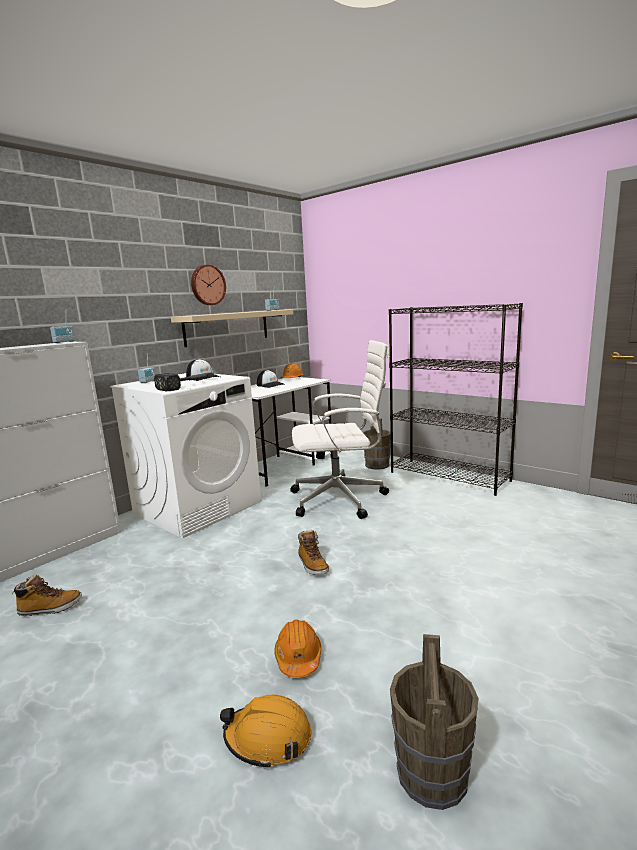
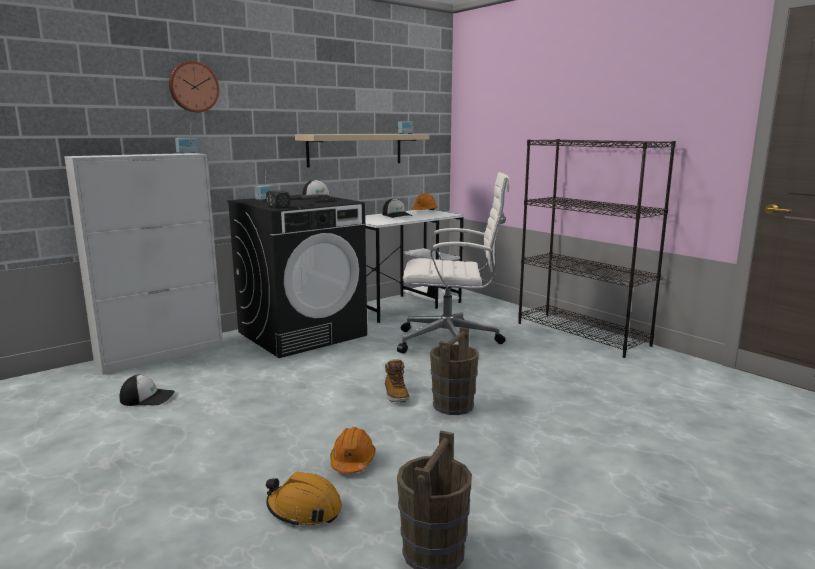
camera: 10 degrees right, 0 degrees up
(50, 608) = (147, 397): boot -> cap
(198, 507) = (302, 334): white washing machine -> black washing machine
(207, 285) = (337, 103): wall clock -> wall clock (193, 87)
(377, 465) = (506, 315): brown bucket -> brown bucket (453, 405)

